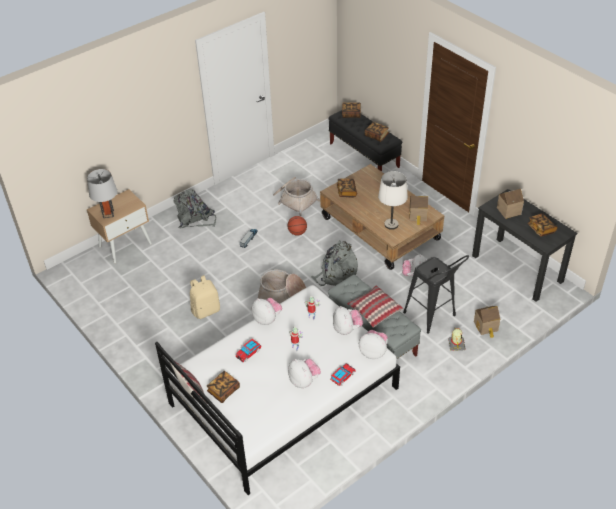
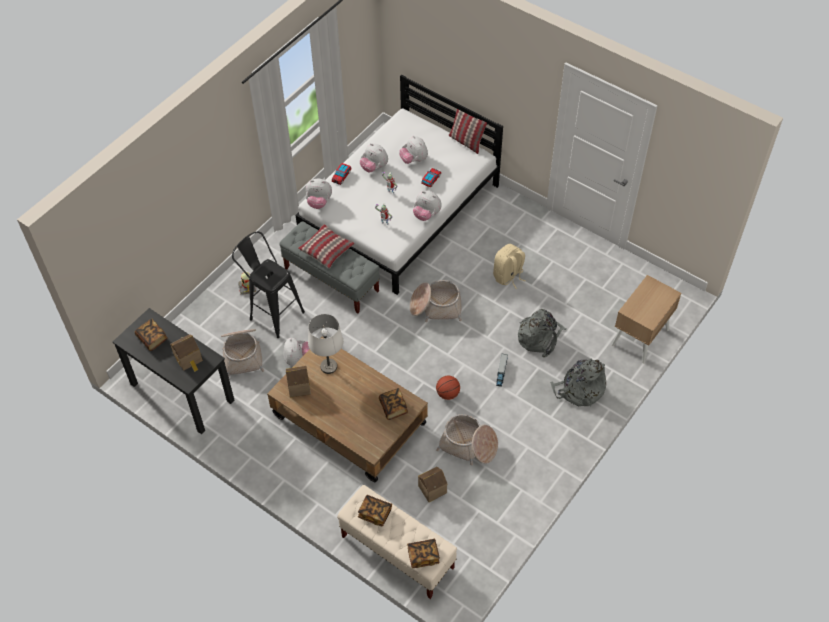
camera: 165 degrees right, 10 degrees up
(108, 214) = (652, 291): grey table lamp -> none
(223, 391) = (439, 147): book -> none
(336, 275) = (385, 344): grey backpack -> grey backpack (540, 337)
(347, 329) = (348, 219): plush toy -> plush toy (414, 160)
(364, 155) = (397, 552): black bench -> beige bench
(463, 288) = (242, 354): none -> basket
(486, 327) = (217, 312): toy house -> toy house (431, 488)

